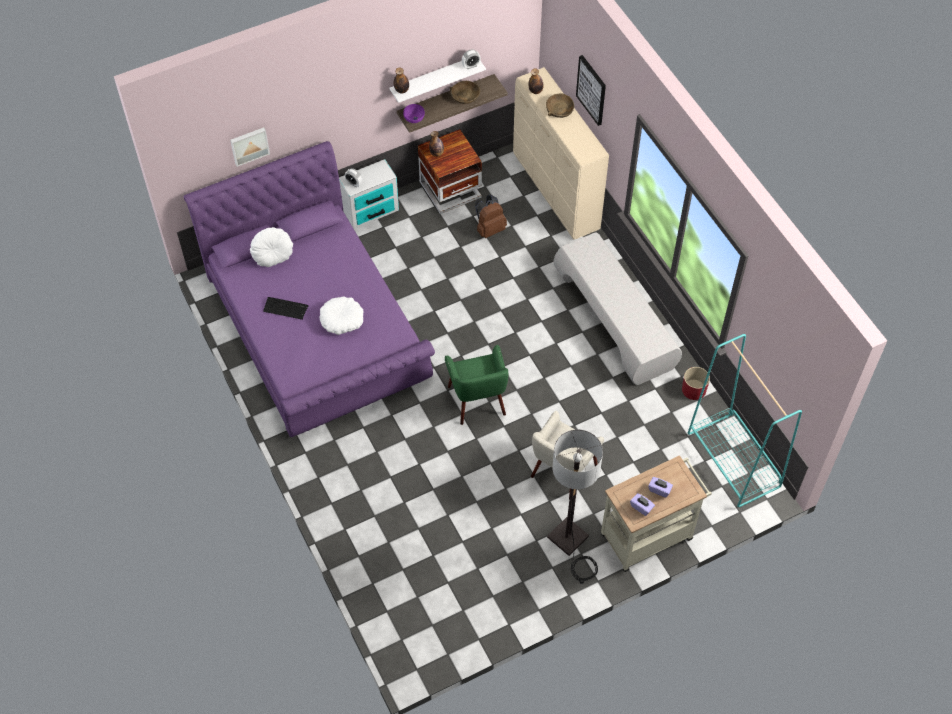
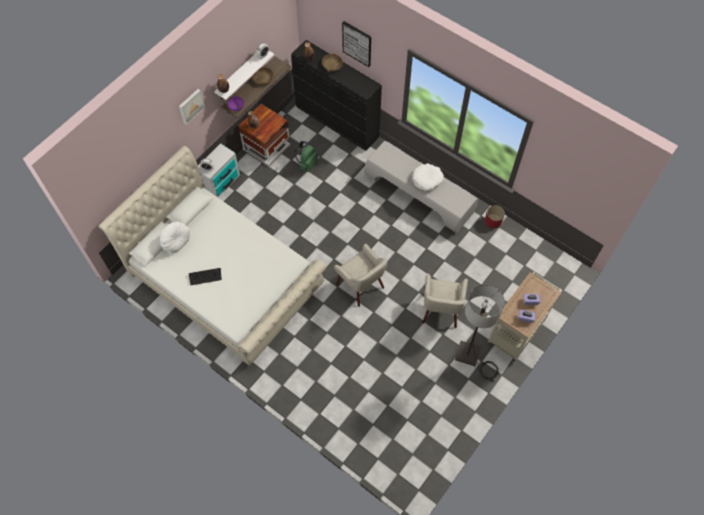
camera: 25 degrees left, 5 degrees up
(249, 145) = (133, 170): picture -> picture (190, 106)
(316, 324) = (224, 277): purple bed -> beige bed
(342, 319) = (249, 268): white pillow -> white pillow (426, 179)
(477, 401) = (361, 285): green armchair -> beige armchair
(489, 229) = (307, 164): brown backpack -> green backpack
(555, 192) = (337, 123): beige dresser -> black dresser
(733, 460) = (541, 257): turquoise clothes rack -> none

